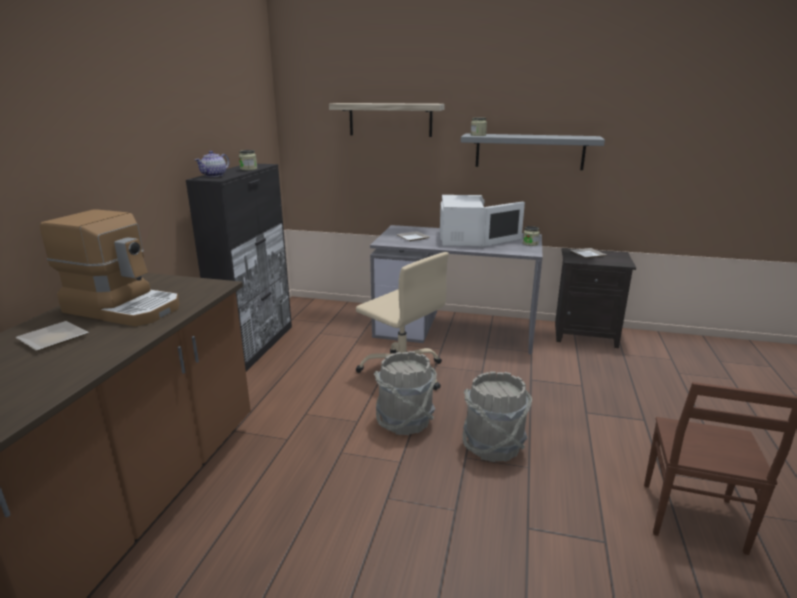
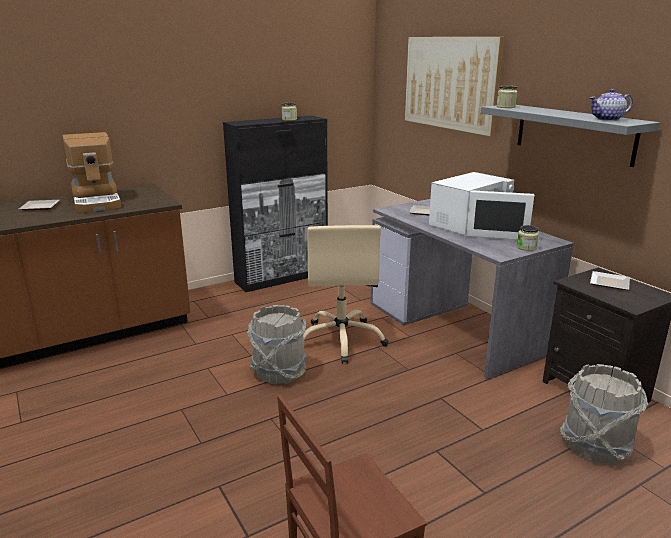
camera: 45 degrees right, 0 degrees up
(214, 175) = (248, 121): teapot -> teapot (607, 119)
(390, 119) = (450, 83): shelf -> picture
(493, 446) = (304, 424): grey bucket -> grey bucket (595, 446)

